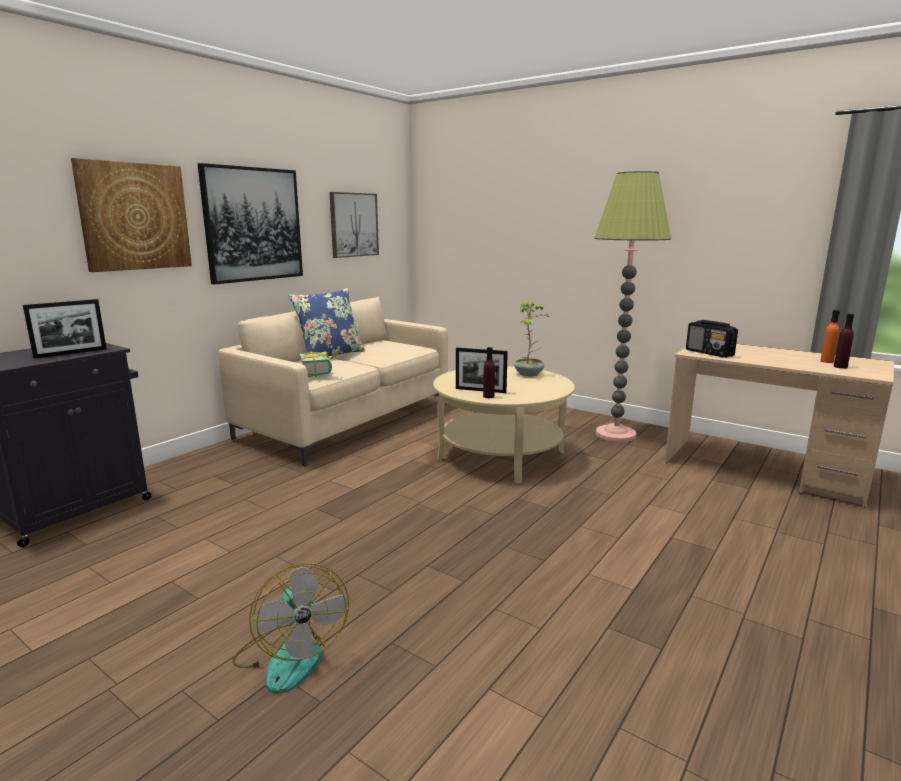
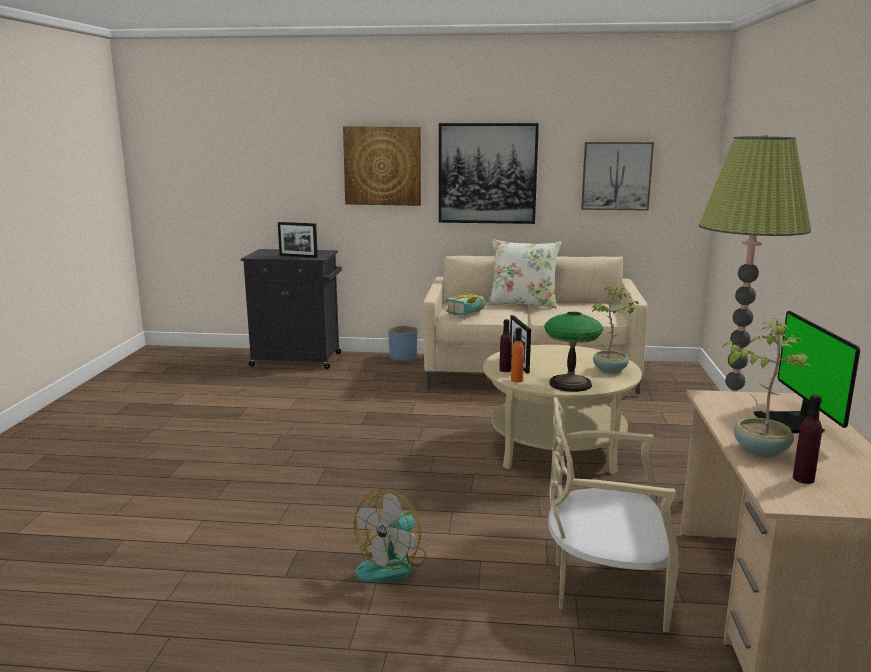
camera: 60 degrees right, 0 degrees up
(203, 455) = (403, 358): none -> blue planter
(290, 656) = (200, 458): fan -> fan (392, 565)
(330, 355) = (523, 304): blue pillow -> white pillow
(546, 388) = (569, 384): none -> table lamp
(709, 353) = (729, 404): radio -> none
(727, 505) = (604, 588): none -> beige chair
(749, 352) = (791, 423): none -> monitor
(794, 364) = (760, 450): none -> potted plant
(826, 361) = (828, 470): orange bottle -> orange bottle (517, 380)

